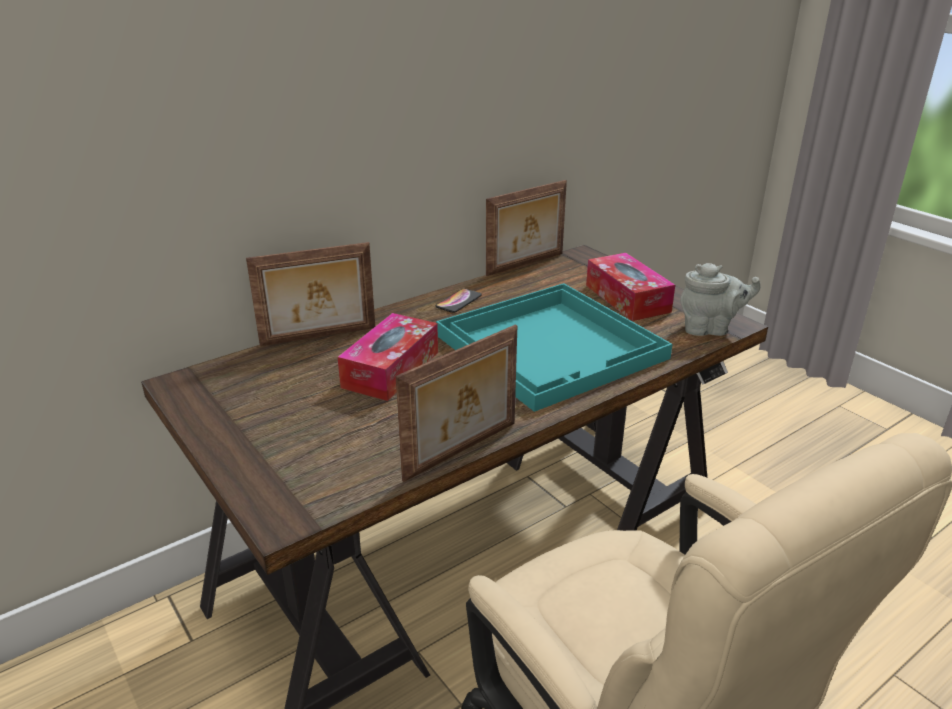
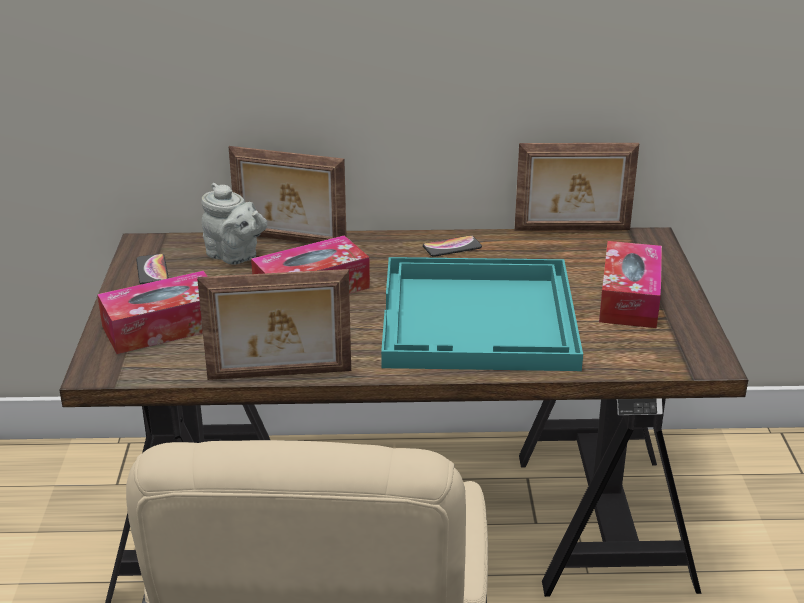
camera: 35 degrees right, 0 degrees up
(218, 404) = (152, 270): none -> phone
(297, 451) = (163, 327): none -> tissue box
(710, 329) = (672, 358): grey teapot -> grey teapot (235, 256)

